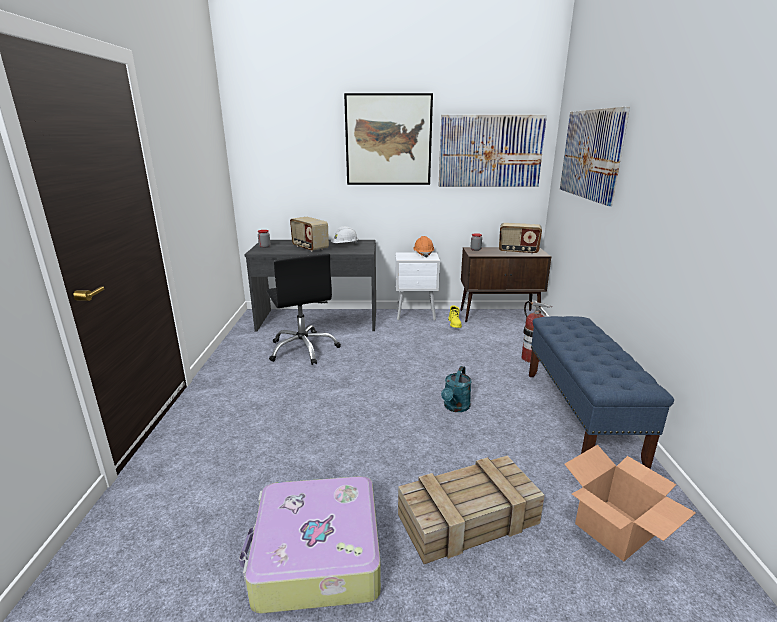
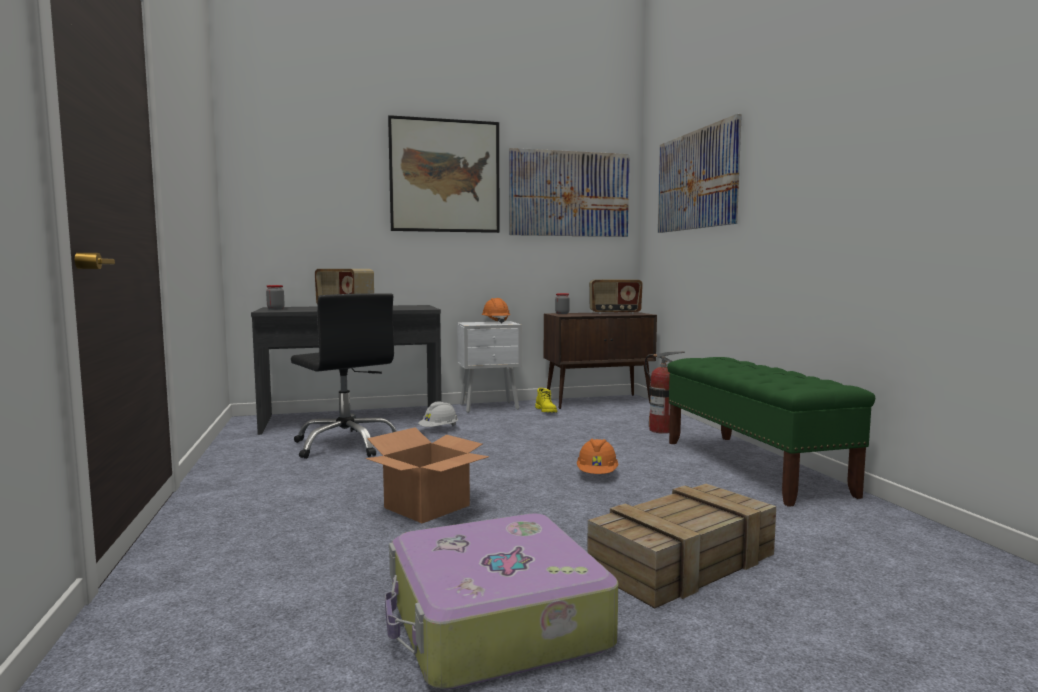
camera: 15 degrees left, 15 degrees down
(345, 245) = (393, 307): white hard hat -> white hard hat (439, 430)
(455, 407) = (597, 475): turquoise watering can -> orange hard hat
(580, 415) = (753, 467): blue bench -> green bench
(614, 528) = (861, 547): cardboard box -> cardboard box (427, 506)

